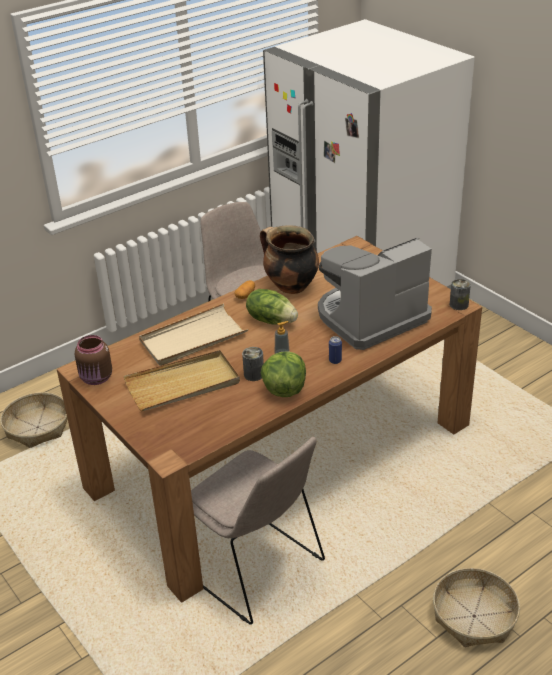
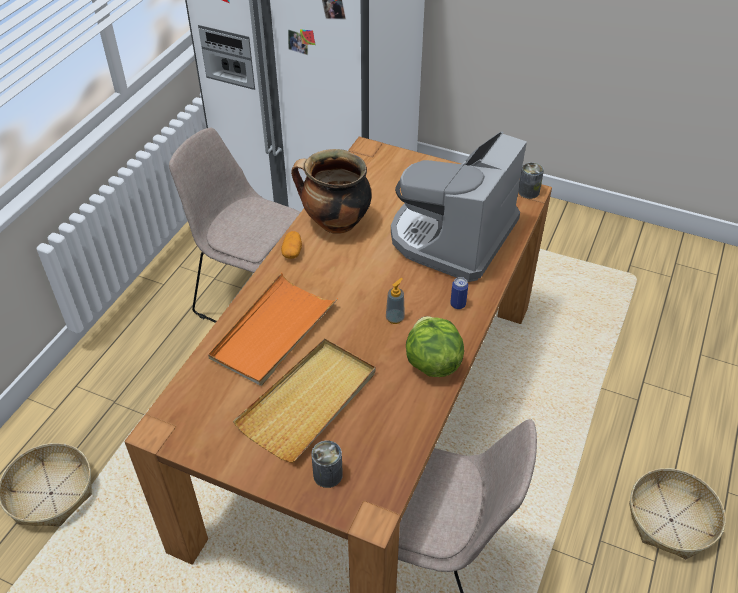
camera: 30 degrees left, 10 degrees up
(97, 378) = (192, 435): brown jar -> none
(193, 339) = (273, 332): beige tray -> orange tray
(254, 374) = (382, 356): can -> can (328, 475)
(271, 320) = (347, 275): lettuce -> none

